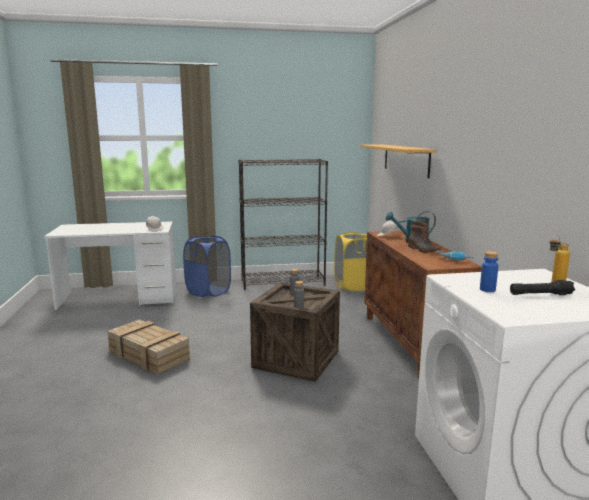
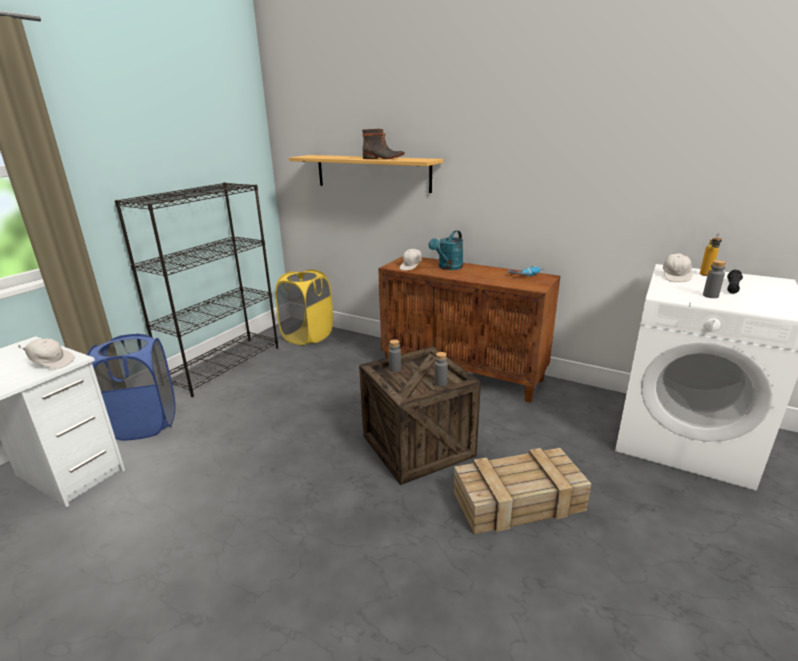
camera: 50 degrees left, 10 degrees up
(147, 355) = (251, 565): crate -> crate (516, 502)
(422, 250) = (481, 273): boot -> boot (383, 158)
(487, 290) = (710, 296): blue bottle -> grey bottle
(516, 276) = (675, 277): none -> white cap

